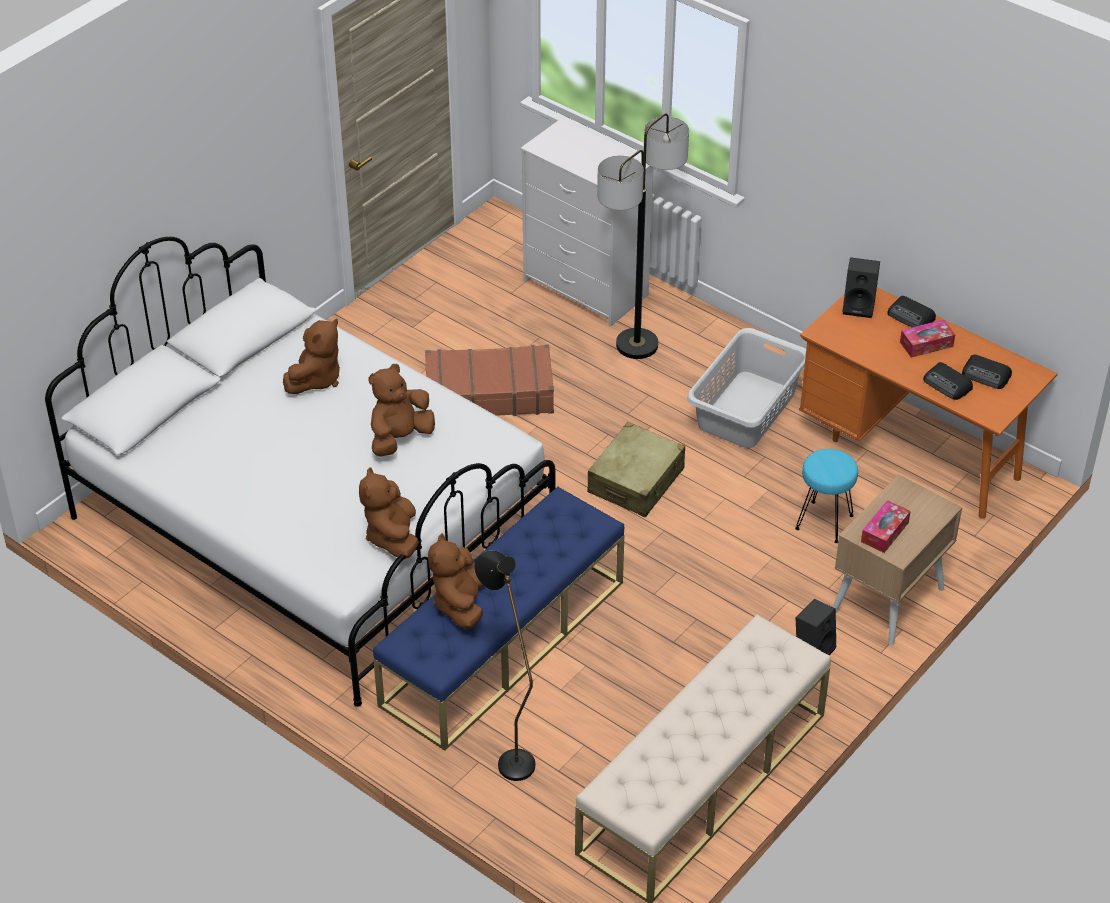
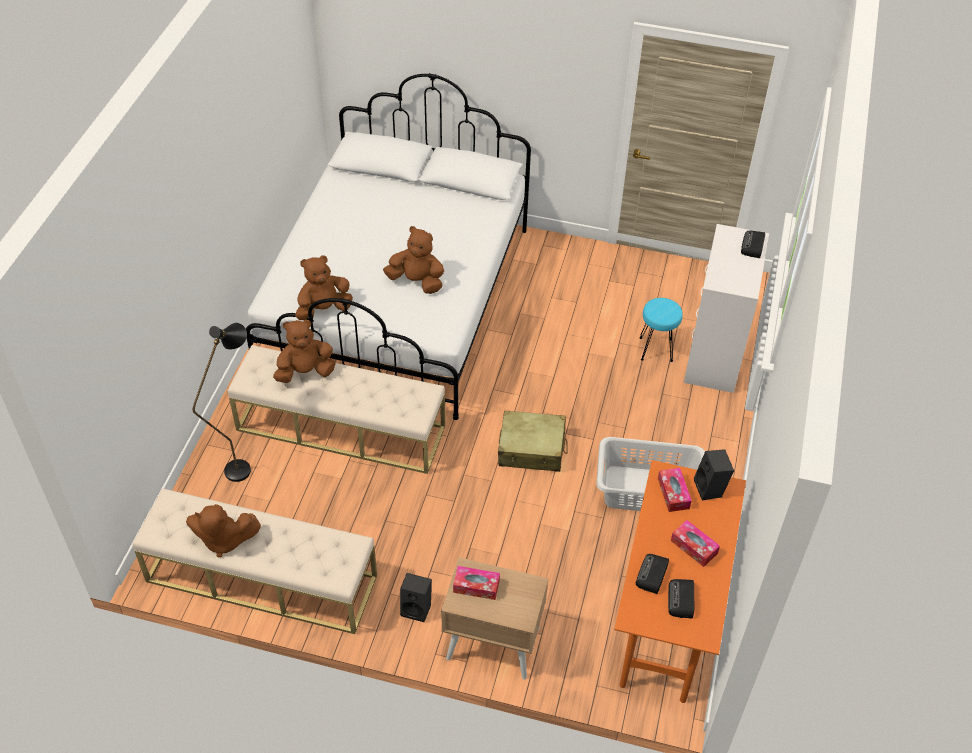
camera: 65 degrees right, 5 degrees up
(316, 379) = (450, 224): brown plush toy -> brown plush toy (224, 540)
(489, 393) = (570, 341): brown suitcase -> none
(503, 642) = (341, 428): blue bench -> beige bench
(636, 345) = (673, 403): floor lamp -> none
(823, 521) = (554, 576): turquoise stool -> turquoise stool (656, 349)
(852, 334) = (673, 493): none -> tissue box
(911, 317) = (722, 527): radio -> radio (753, 246)

